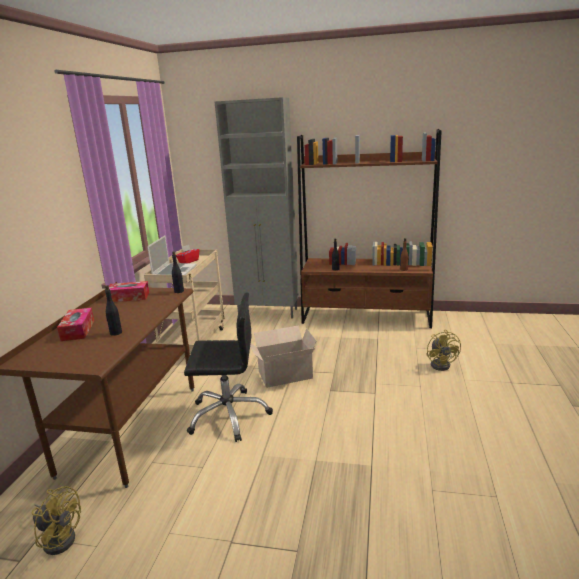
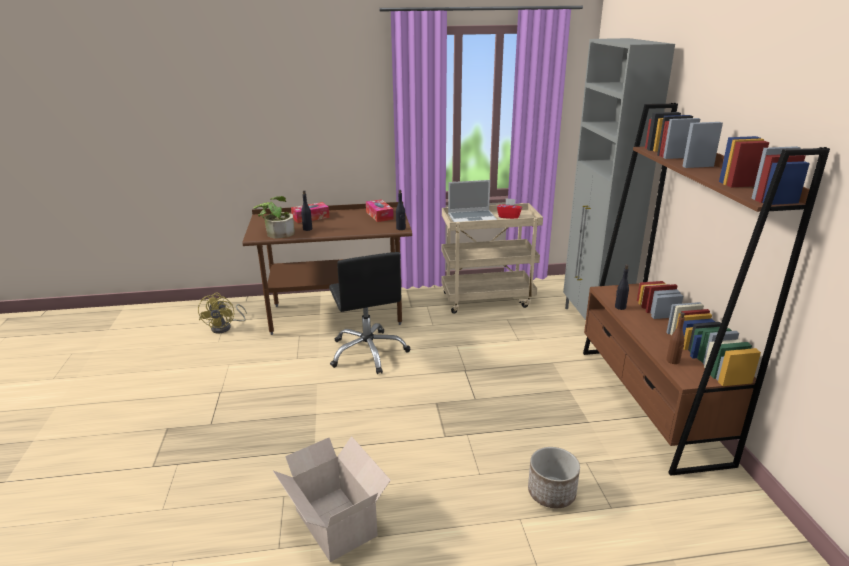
camera: 70 degrees right, 5 degrees up
(101, 351) = (277, 232): none -> potted plant
(283, 375) = (452, 366): cardboard box -> cardboard box (335, 521)
(442, 364) = (552, 493): yellow fan -> planter

